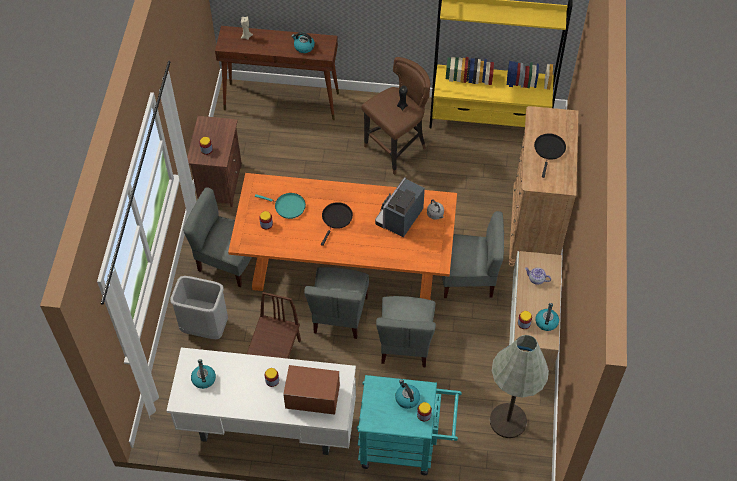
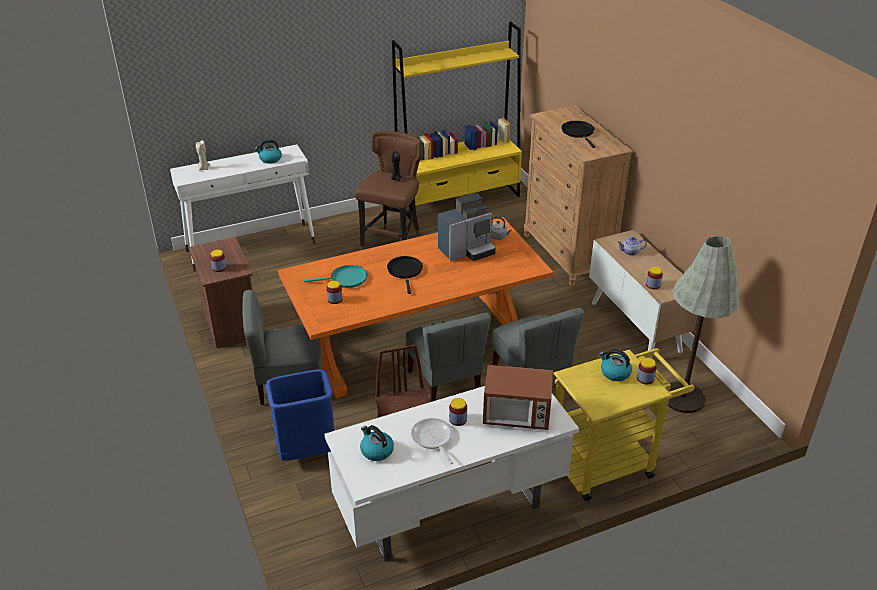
camera: 30 degrees left, 20 degrees down
(204, 328) = (306, 452): grey trash can -> blue trash can
(245, 388) = (433, 439): none -> frying pan
(282, 101) = (252, 247): brown console table -> white console table
(312, 398) = (516, 416): microwave -> microwave turned 150 degrees counterclockwise
(399, 219) = (467, 250): coffee machine -> coffee machine turned 120 degrees counterclockwise
(405, 446) = (609, 462): turquoise cart -> yellow cart
(468, 278) = (543, 308): grey chair -> none
(546, 322) = (670, 276): kettle -> none

